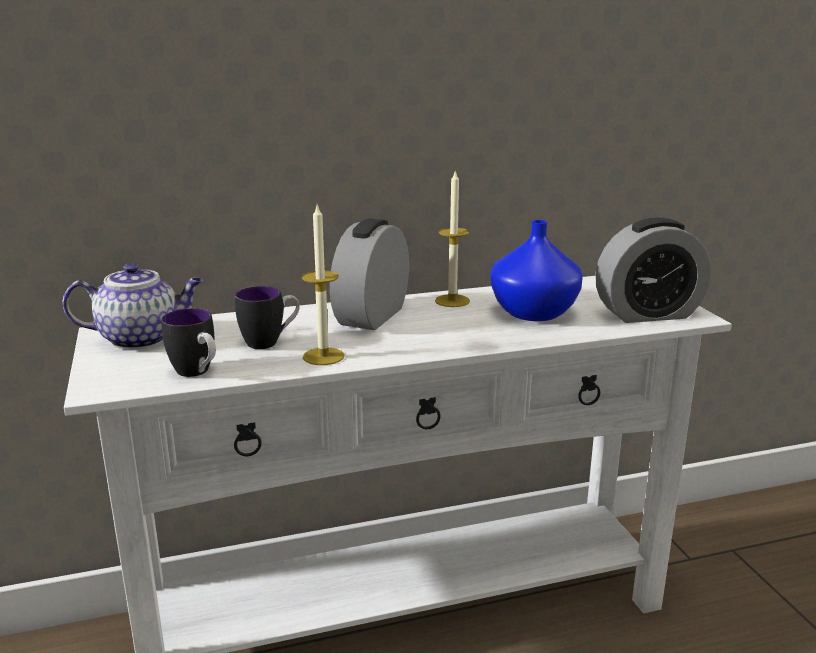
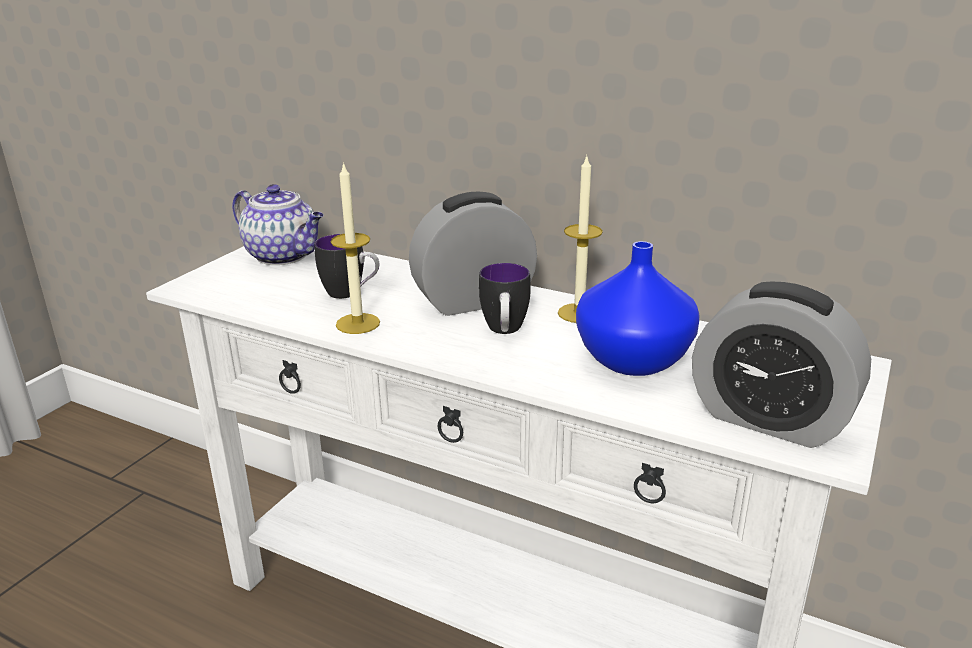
camera: 45 degrees right, 5 degrees up
(197, 373) = (254, 300): mug -> mug (504, 331)

